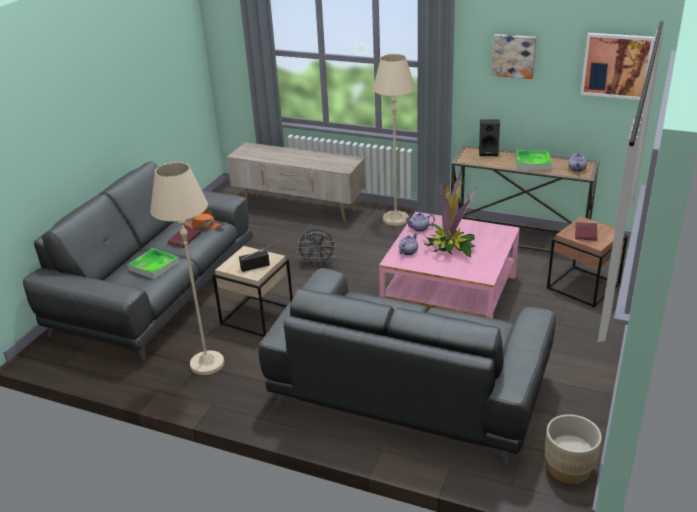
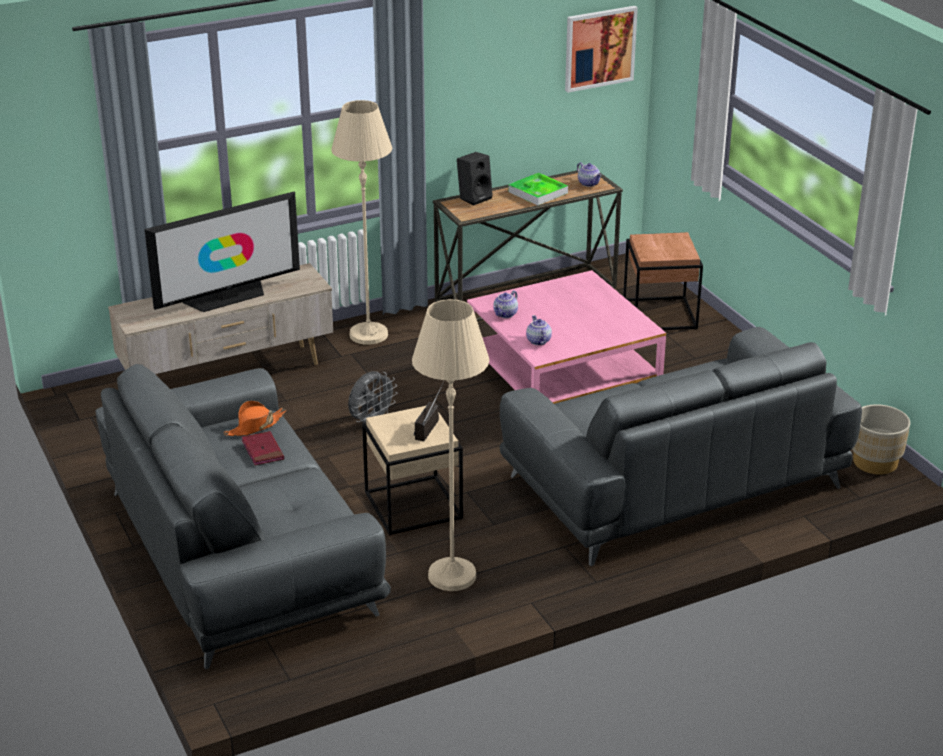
camera: 50 degrees left, 0 degrees up
(154, 266) = (294, 494): tray -> none
(296, 158) = (228, 297): none -> television
(449, 246) = (565, 317): potted plant -> none
(514, 55) = (486, 65): picture -> none
(585, 233) = (661, 248): red book -> none

